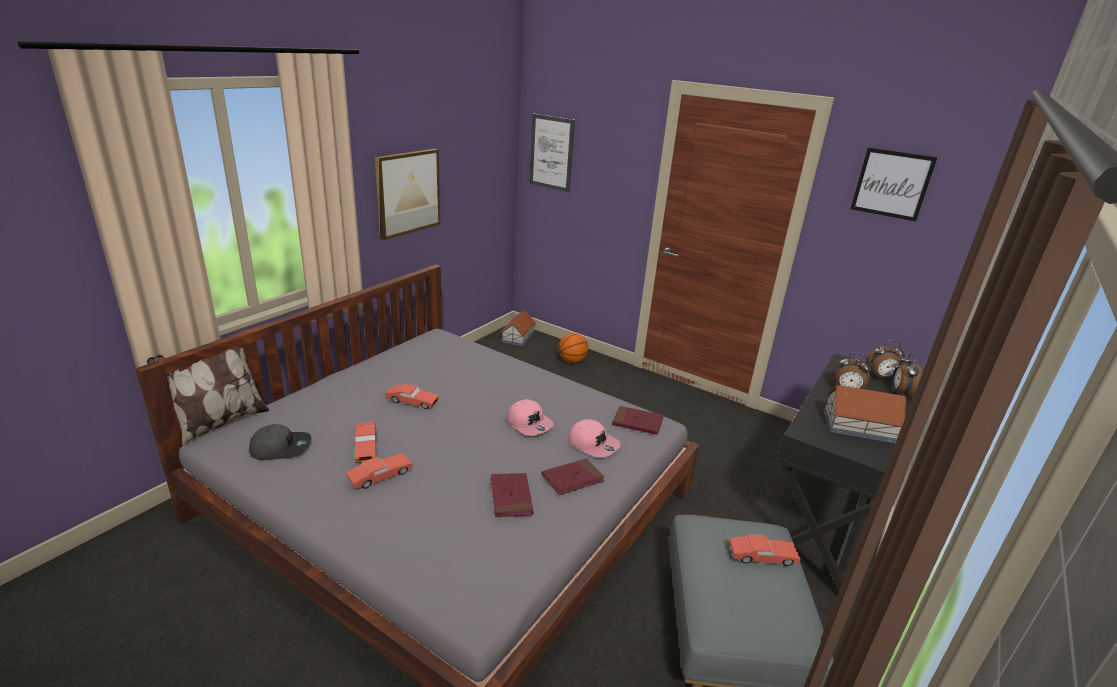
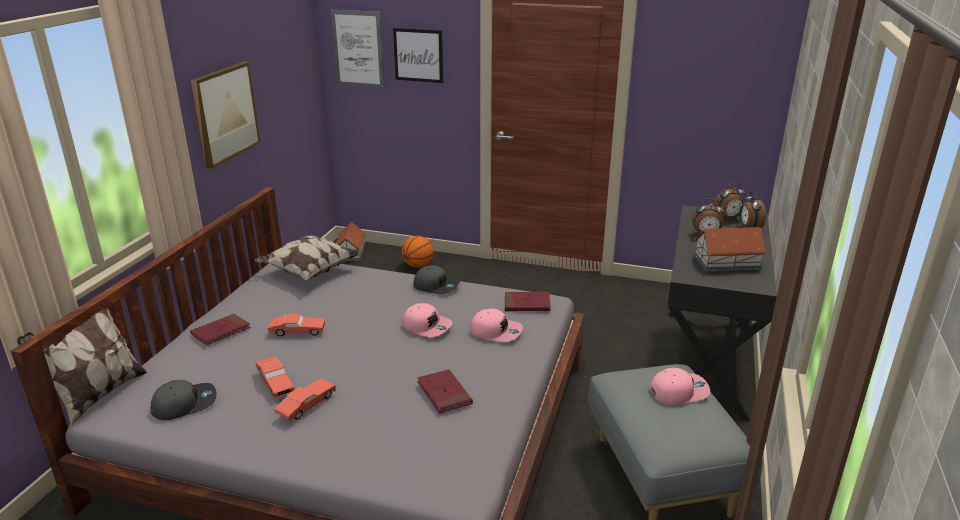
camera: 15 degrees left, 0 degrees up
(452, 348) = (308, 272): none -> pillow
(558, 385) = (436, 286): none -> grey cap
(572, 479) = (492, 365): red book -> red book (221, 332)
(761, 557) = (678, 391): red toy car -> pink cap
(892, 184) = (703, 41): picture -> picture (418, 55)

